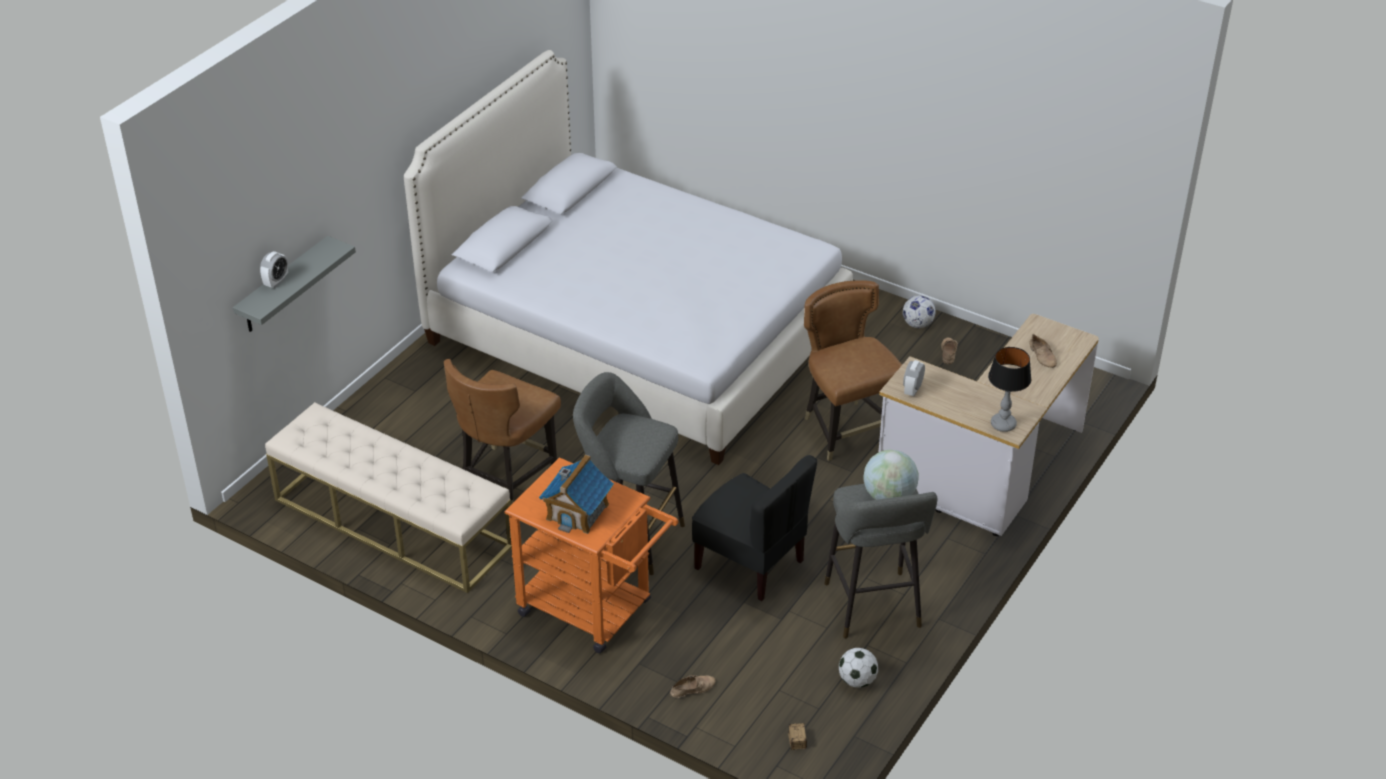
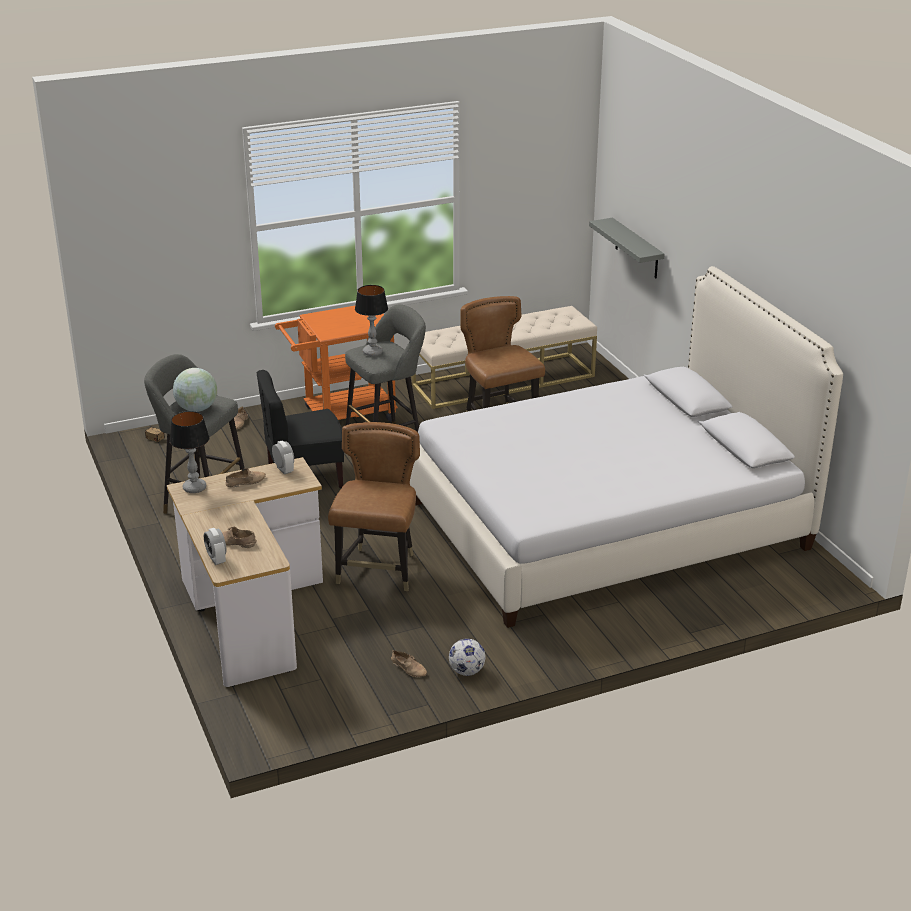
camera: 125 degrees right, 10 degrees down
(276, 282) = (625, 231): alarm clock -> alarm clock (216, 559)
(578, 512) = (340, 318): toy house -> none
(638, 442) = (373, 352): none -> table lamp
(847, 430) = (379, 570): brown chair -> brown chair turned 90 degrees counterclockwise
(857, 681) = (161, 473): football -> none
(957, 401) = (245, 481): none -> beige shoe

